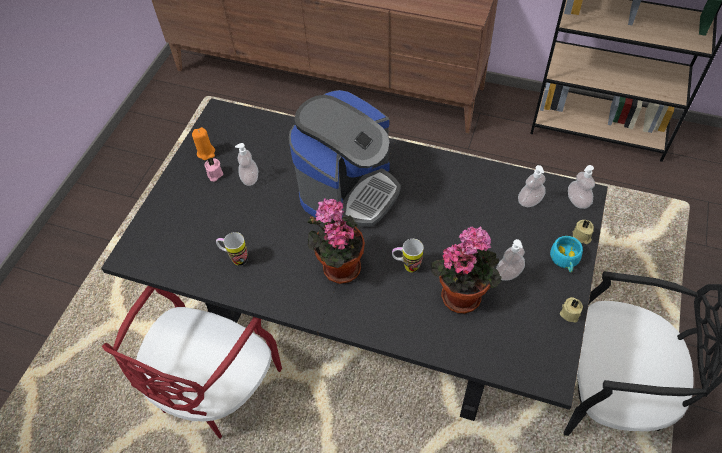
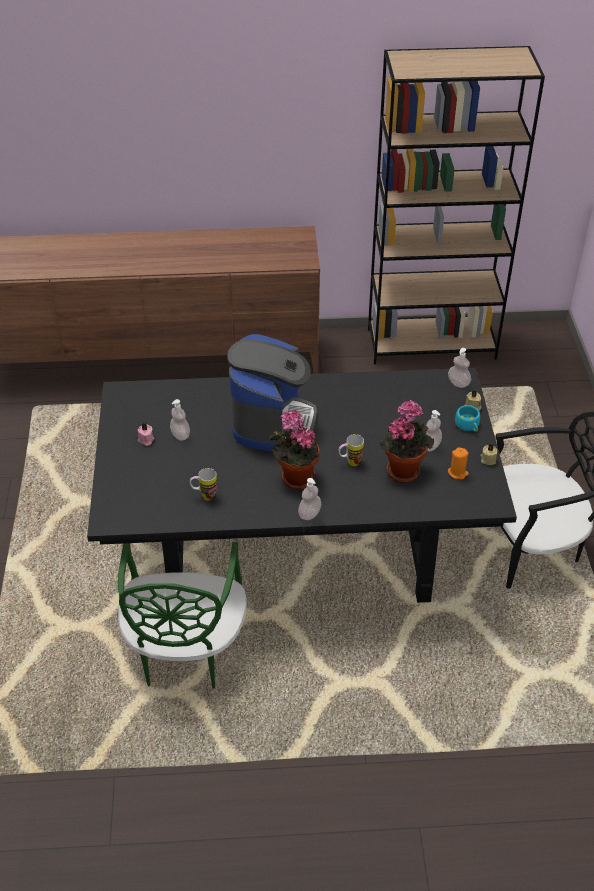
camera: 25 degrees left, 10 degrees down
(206, 153) = (127, 425): orange candle -> orange candle (457, 473)
(213, 388) = (185, 652): red chair -> green chair
(529, 201) = (422, 392): soap dispenser -> soap dispenser (309, 514)

